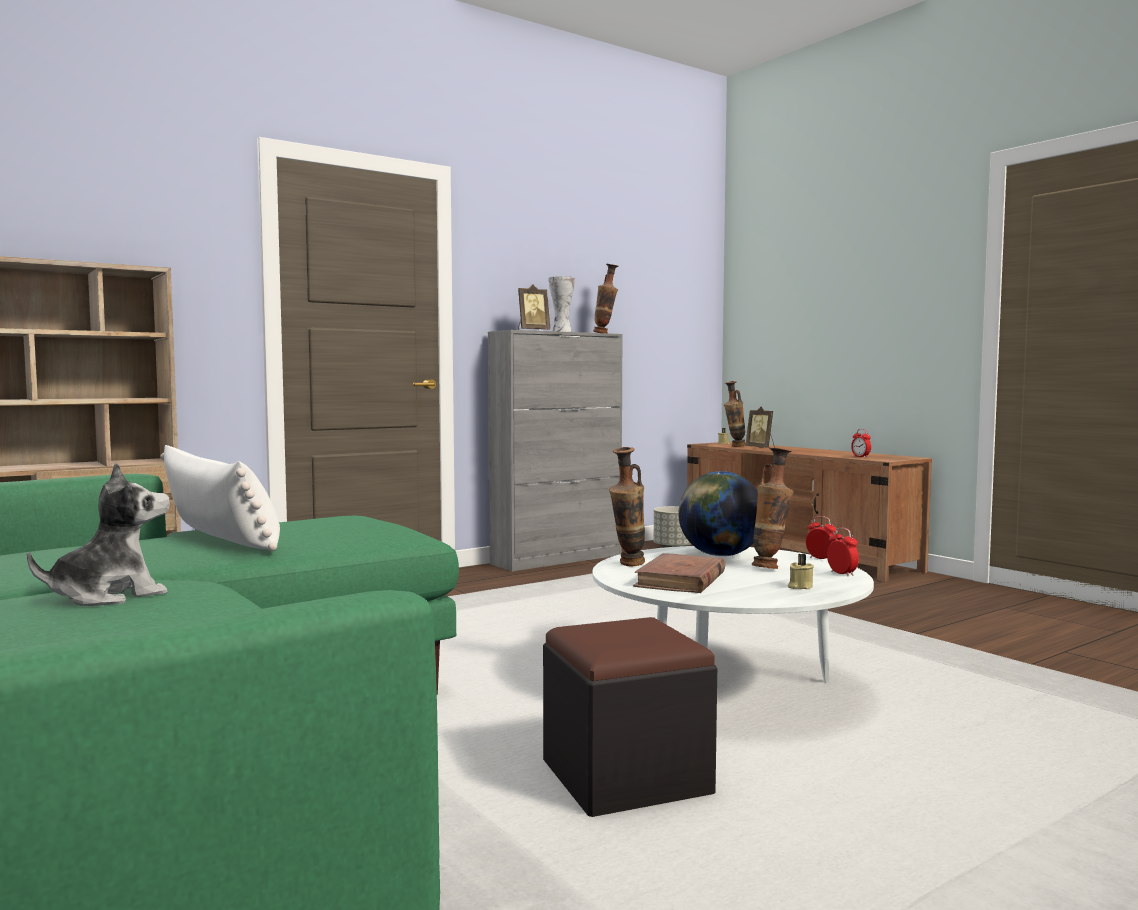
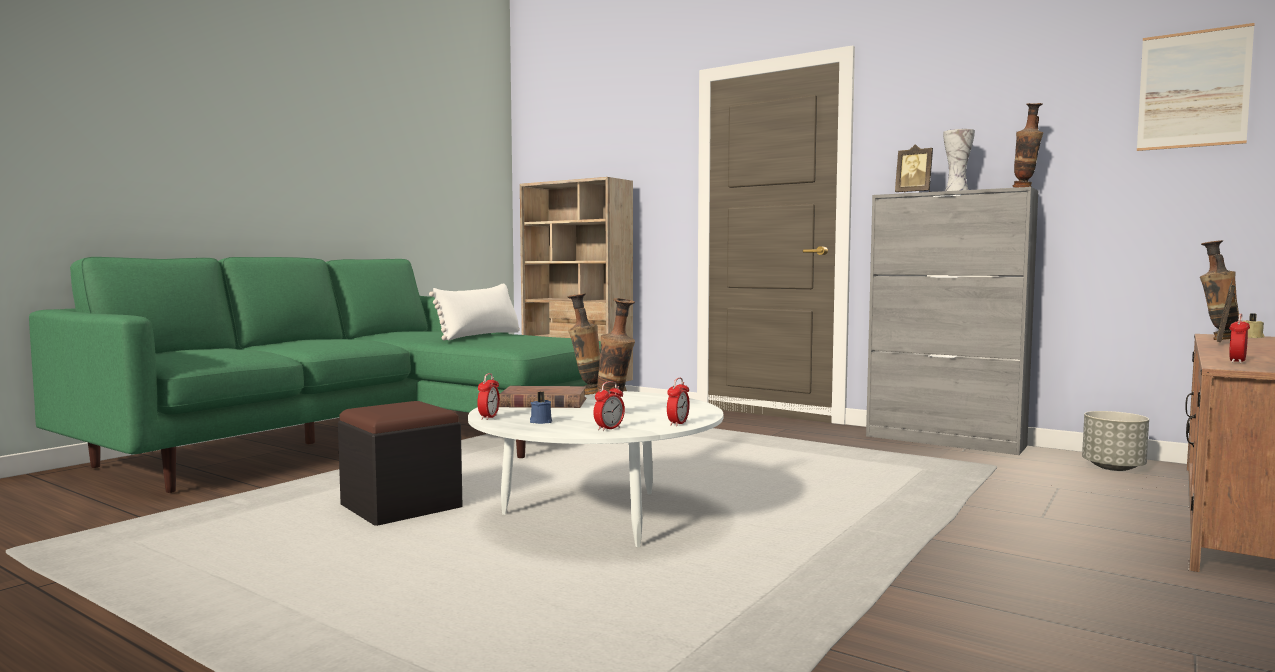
camera: 70 degrees right, 0 degrees up
(109, 596) = (333, 340): plush toy -> none
(672, 271) = (1193, 89): none -> picture
(720, 555) = (656, 405): globe -> none
(767, 599) = (489, 417): none -> alarm clock
(799, 587) = (540, 422): beige candle -> blue candle

